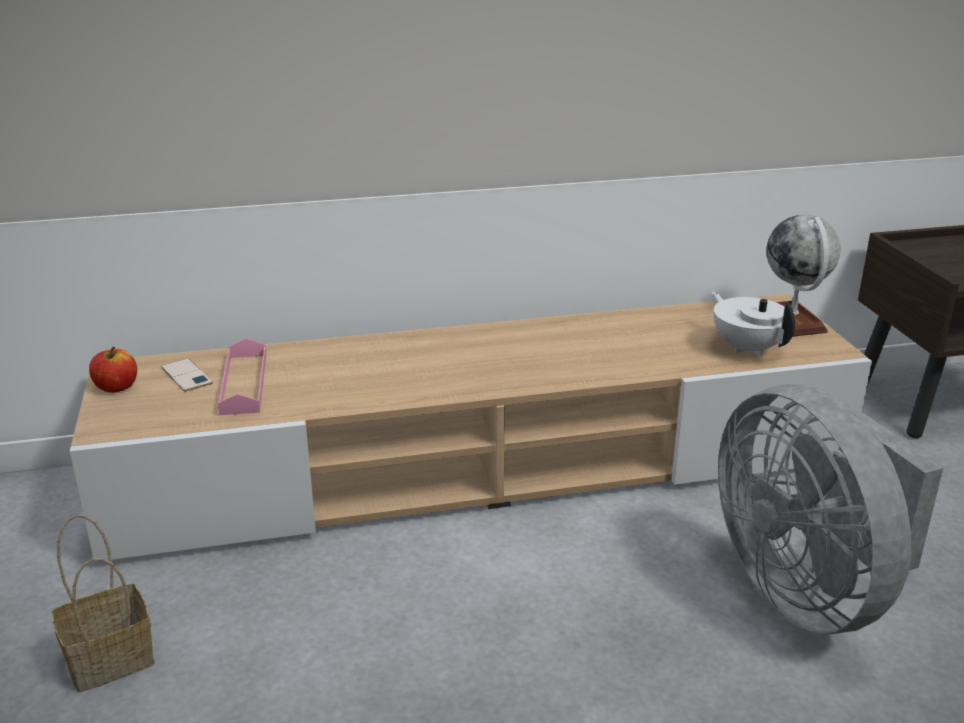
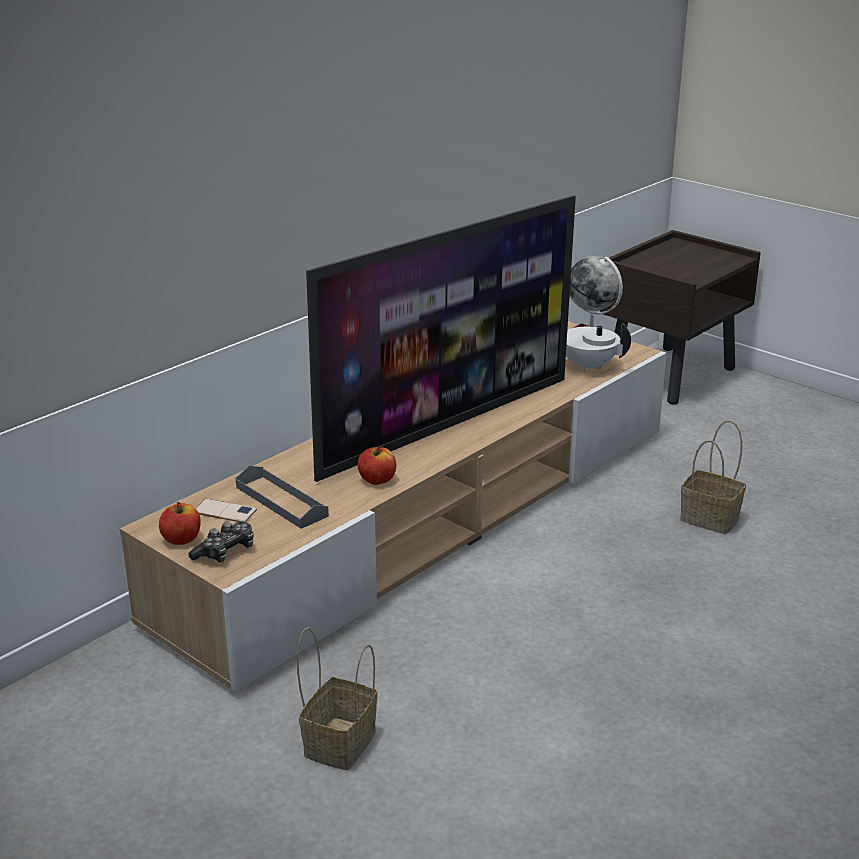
camera: 35 degrees left, 0 degrees up
(128, 412) = (225, 552): none -> game controller
(244, 383) = (281, 501): pink tray -> grey tray
(355, 393) = (377, 480): none -> apple
(502, 362) = (445, 425): none -> television
(808, 591) = (712, 519): grey fan -> basket

